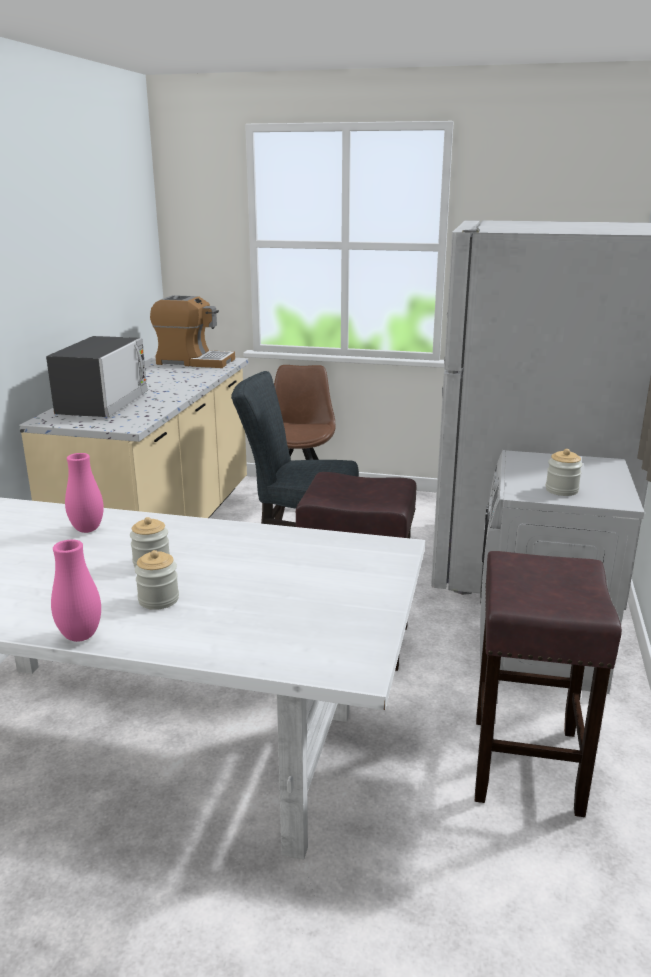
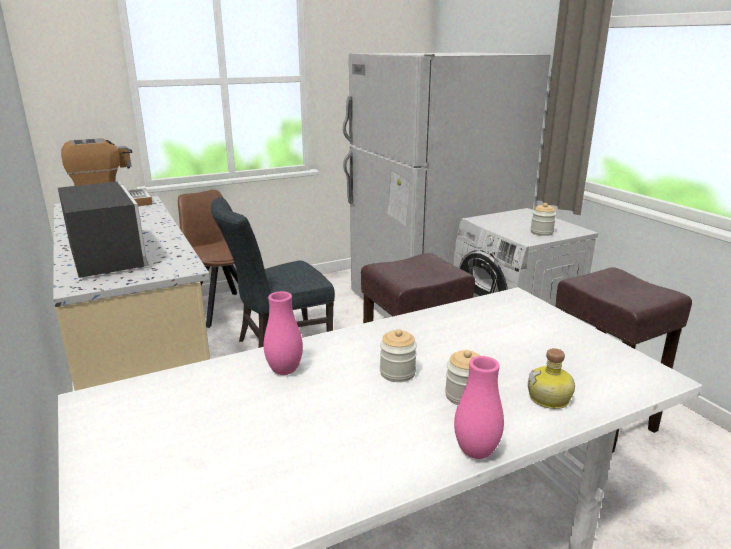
camera: 40 degrees left, 0 degrees up
(215, 634) = (550, 399): none -> bottle

